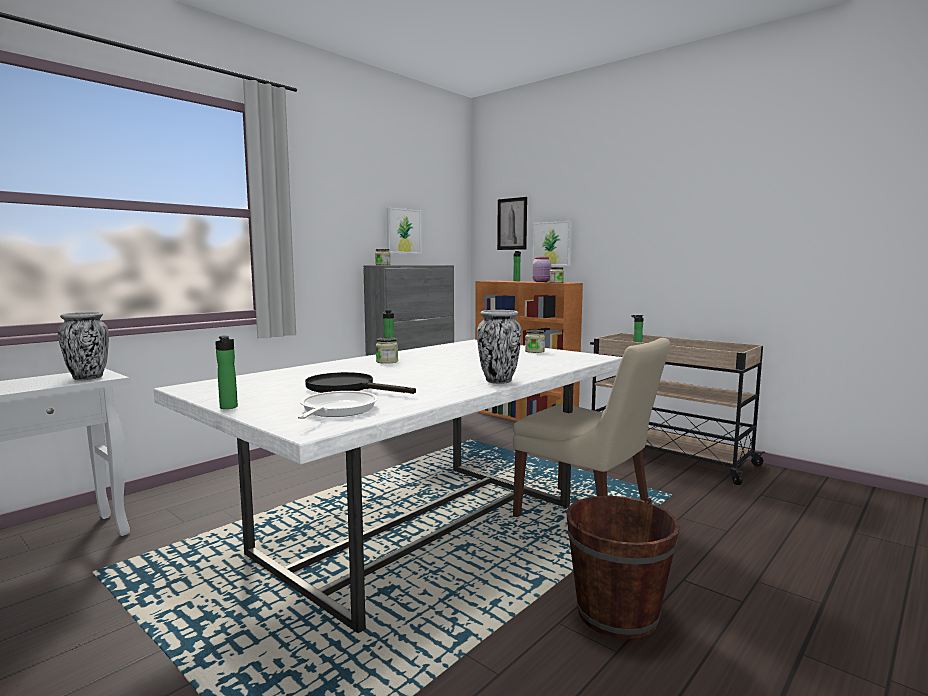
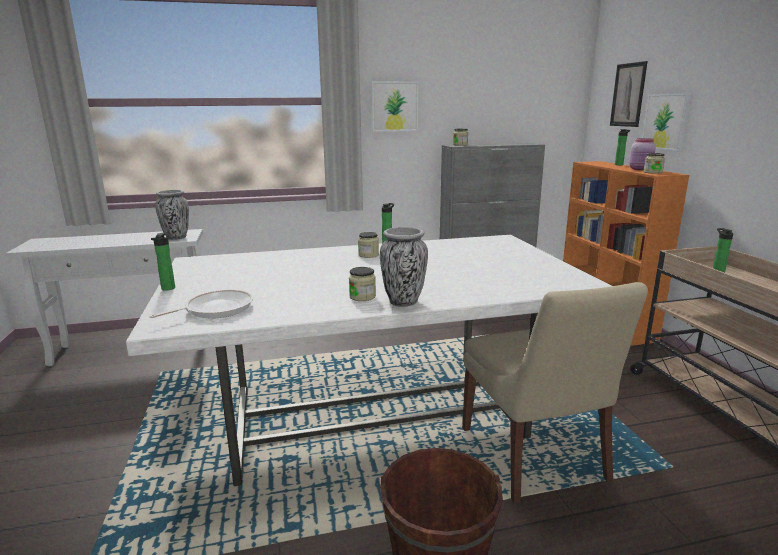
camera: 35 degrees right, 10 degrees up
(348, 388) = (273, 284): black frying pan -> none
(403, 231) = (494, 107): picture -> picture (394, 106)
(534, 351) = (533, 263): jar -> jar (362, 297)

